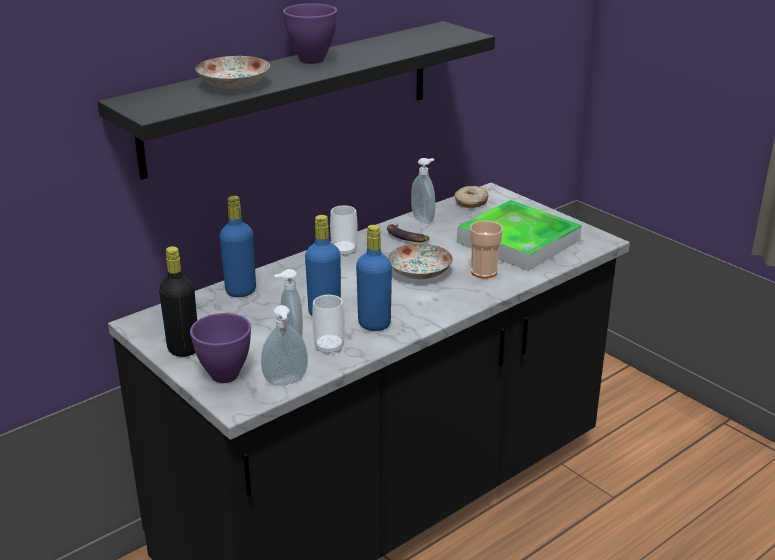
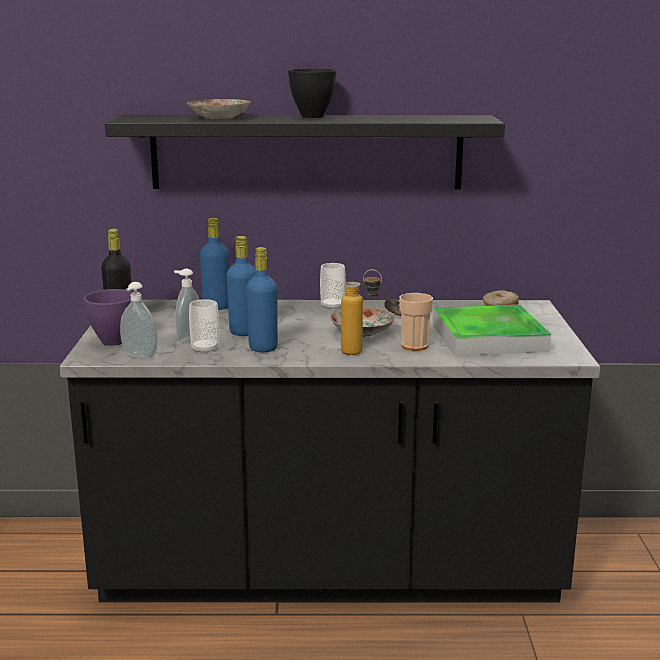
camera: 40 degrees right, 10 degrees down
(313, 60) = (312, 117): purple bowl -> black bowl
(424, 219) = (436, 306): soap dispenser -> none
(457, 296) = (360, 352): none -> bottle

